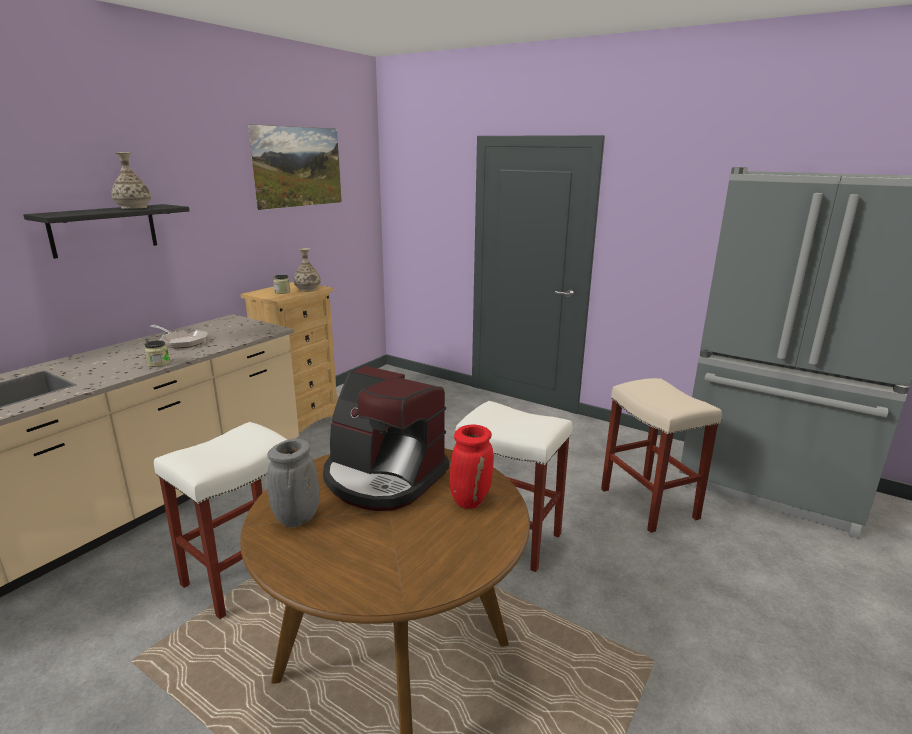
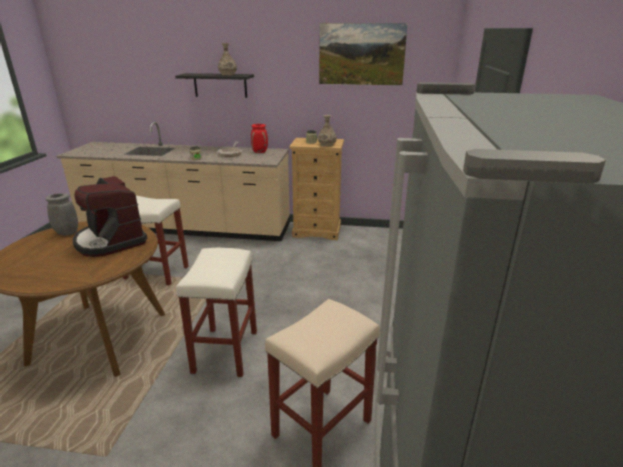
camera: 65 degrees right, 5 degrees up
(383, 478) = (110, 241): coffee machine -> coffee machine turned 45 degrees counterclockwise
(470, 500) = (86, 269): red vase -> red vase (260, 152)

